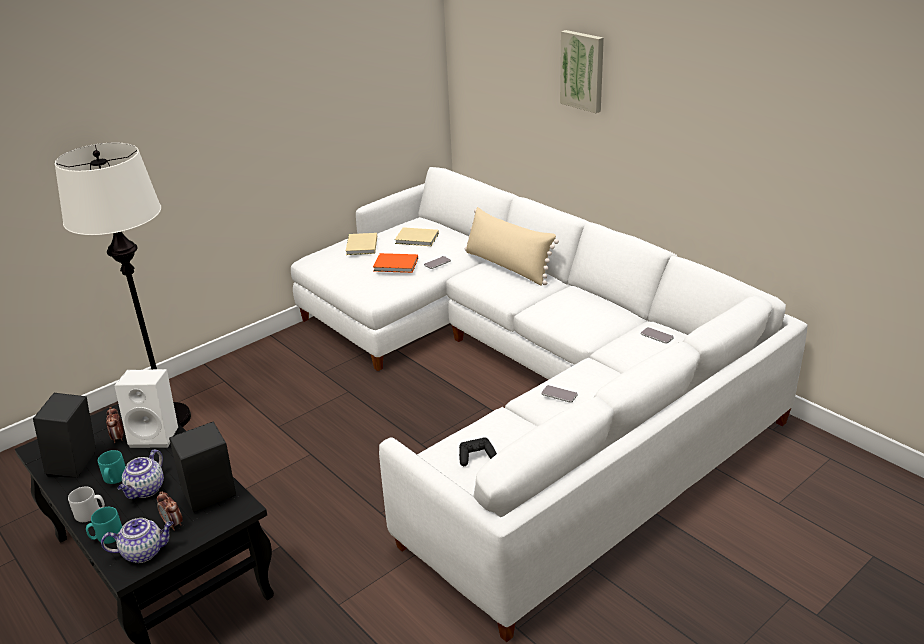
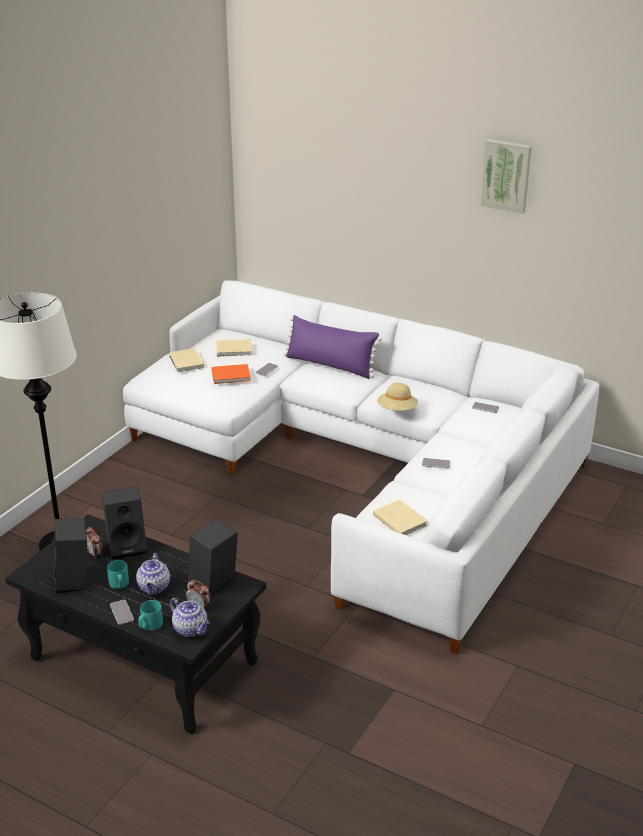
camera: 20 degrees left, 0 degrees up
(91, 514) = (121, 613): grey mug -> phone
(144, 552) = (191, 629): teapot -> teapot turned 75 degrees clockwise
(157, 435) = (128, 546): white speaker -> black speaker
(476, 457) = (399, 519): black game controller -> beige book
(507, 266) = (330, 365): beige pillow -> purple pillow
(551, 324) = (397, 410): none -> beige hat
(583, 70) = (386, 190): picture -> picture (506, 175)

